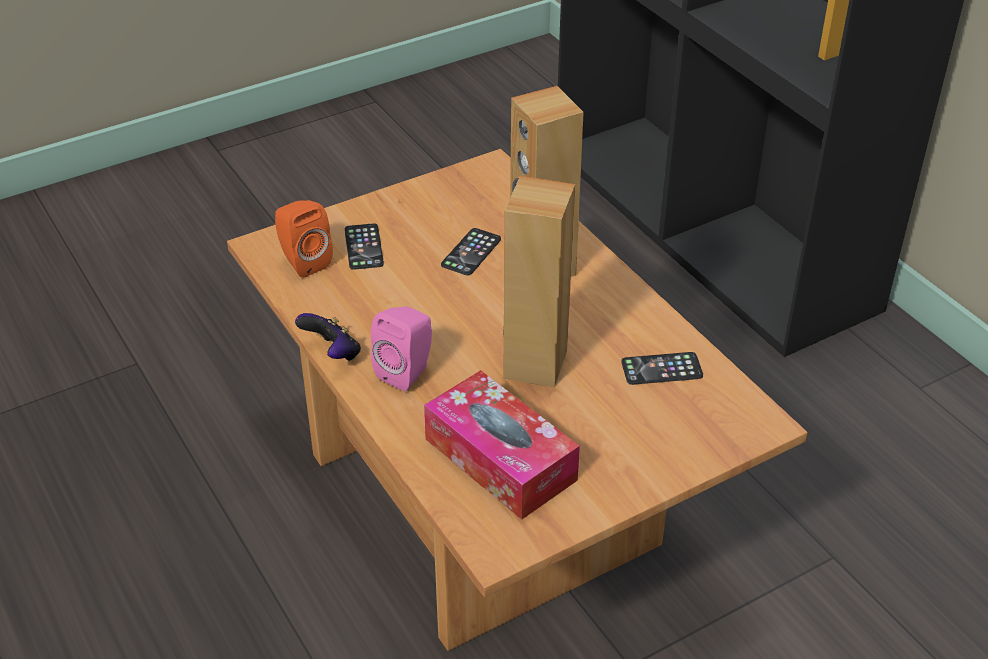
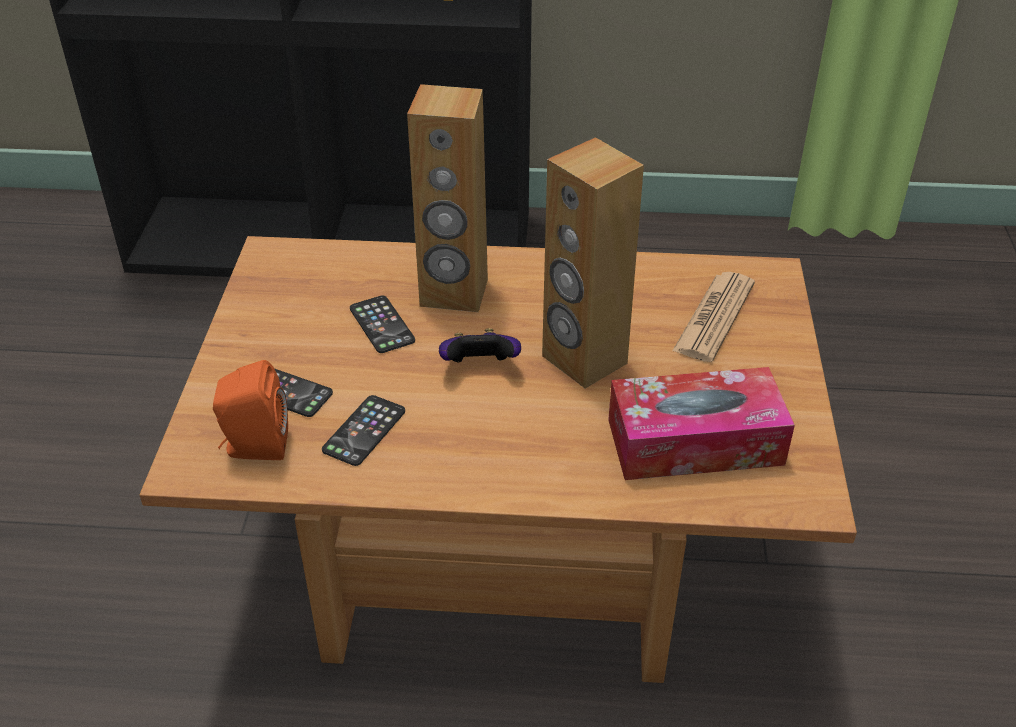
camera: 55 degrees left, 0 degrees up
(333, 354) = (431, 491): game controller -> game controller (480, 367)
(407, 371) = (514, 448): pink speaker -> none
(661, 369) = (660, 292): phone -> phone (364, 431)
(662, 412) = (714, 317): none -> newspaper

